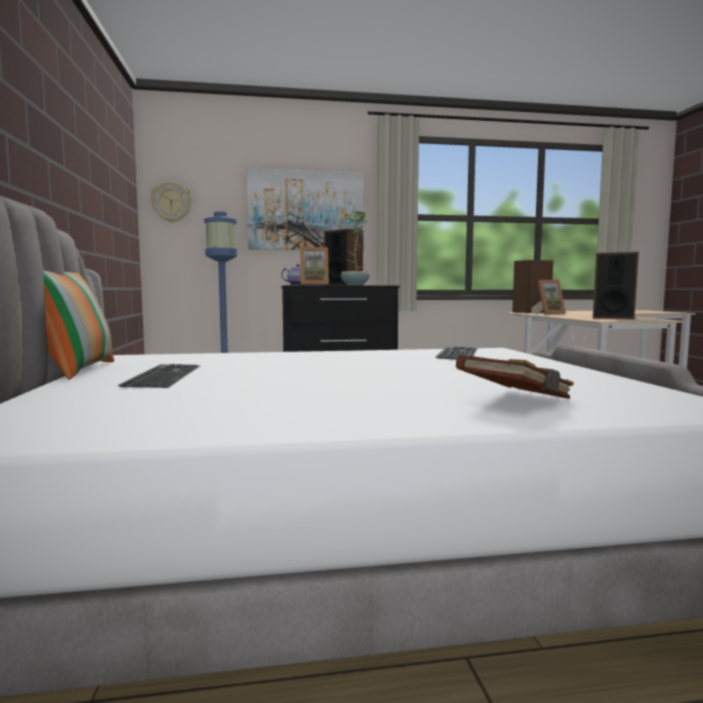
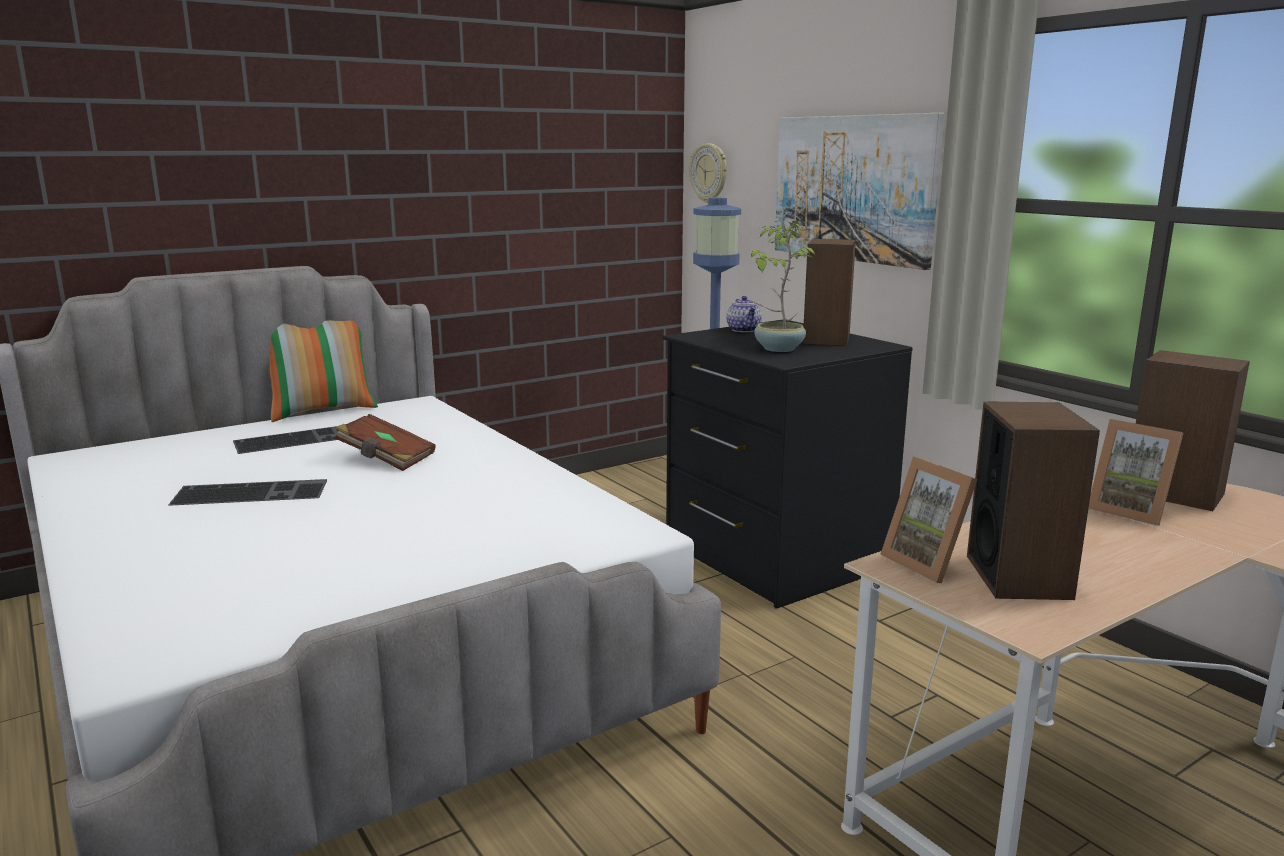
camera: 65 degrees right, 10 degrees up
(314, 285) = (716, 339): picture frame -> picture frame (929, 563)
(455, 353) = (562, 515): keyboard -> keyboard (252, 492)
(517, 401) = (180, 574): brown book -> brown book (386, 459)

